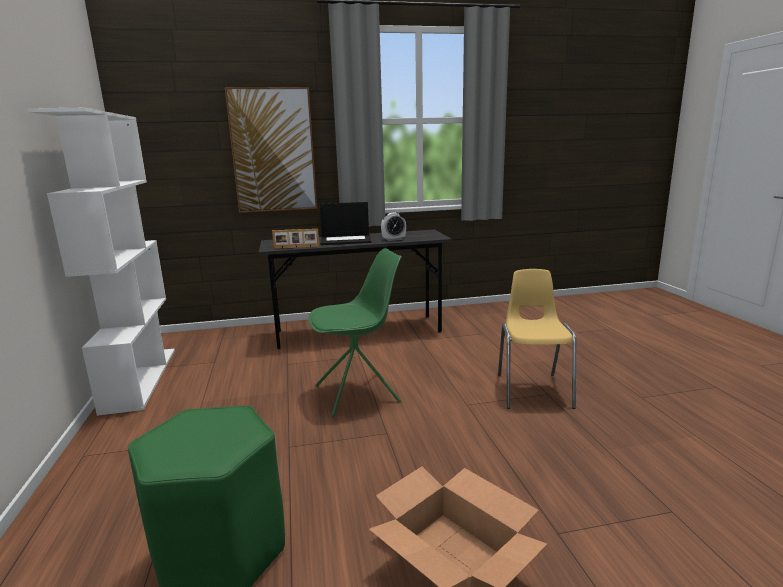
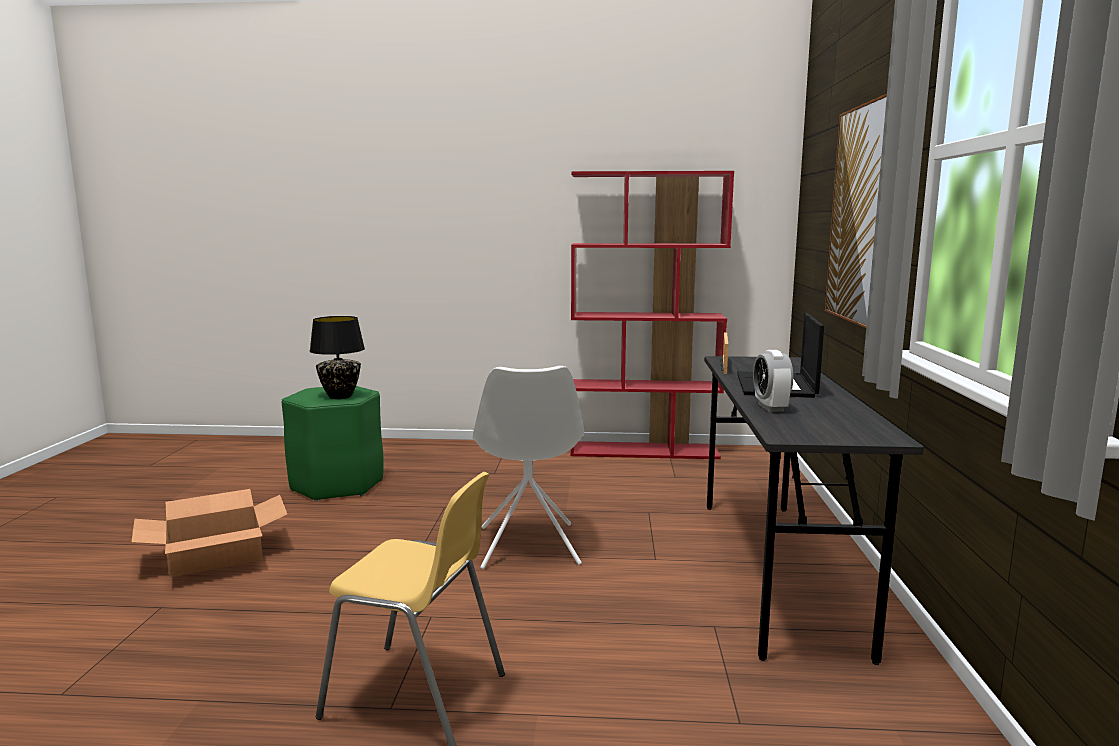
camera: 105 degrees right, 5 degrees down
(140, 378) = (644, 451): white bookcase -> red bookcase
(226, 420) = (341, 396): none -> black table lamp
(358, 393) = (528, 547): green chair -> white chair

